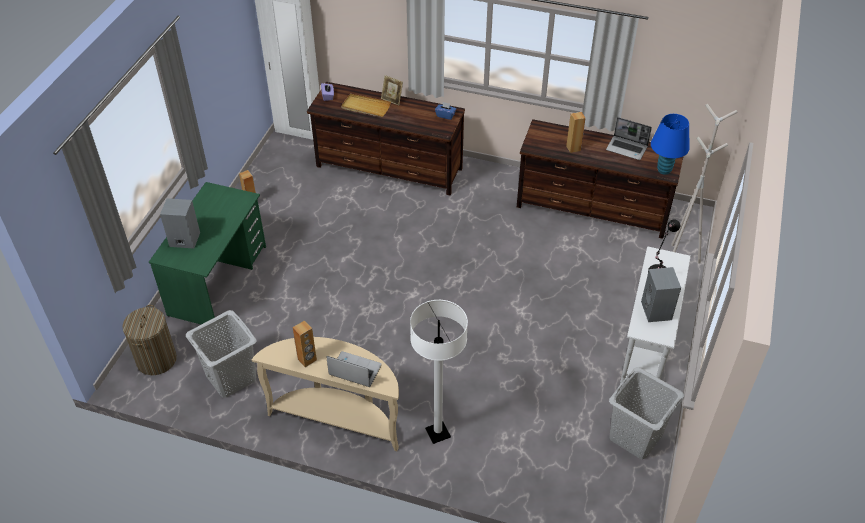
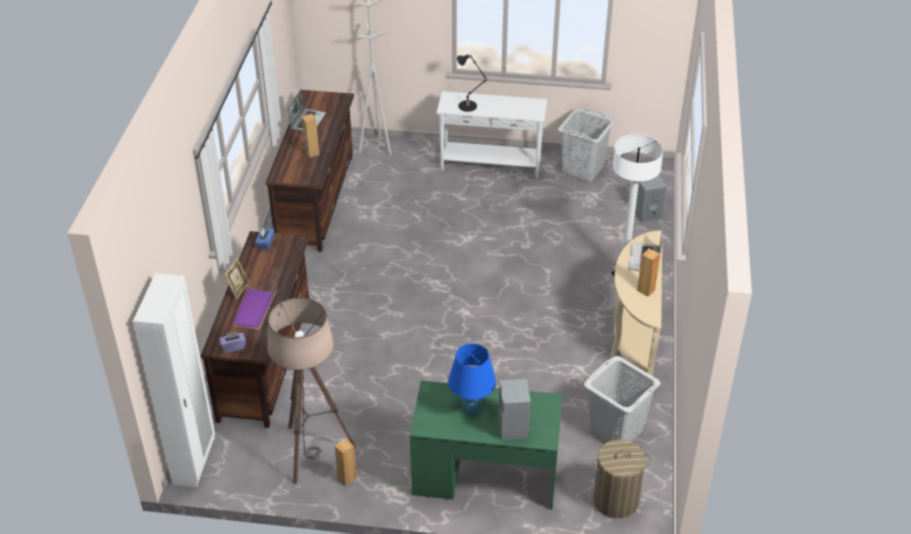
camera: 100 degrees left, 5 degrees down
(284, 187) = (313, 452): none -> floor lamp
(365, 107) = (254, 310): beige tray -> purple tray
(657, 311) = (512, 106): grey speaker -> grey speaker (648, 213)
(664, 170) = (337, 100): blue table lamp -> blue table lamp (471, 409)

